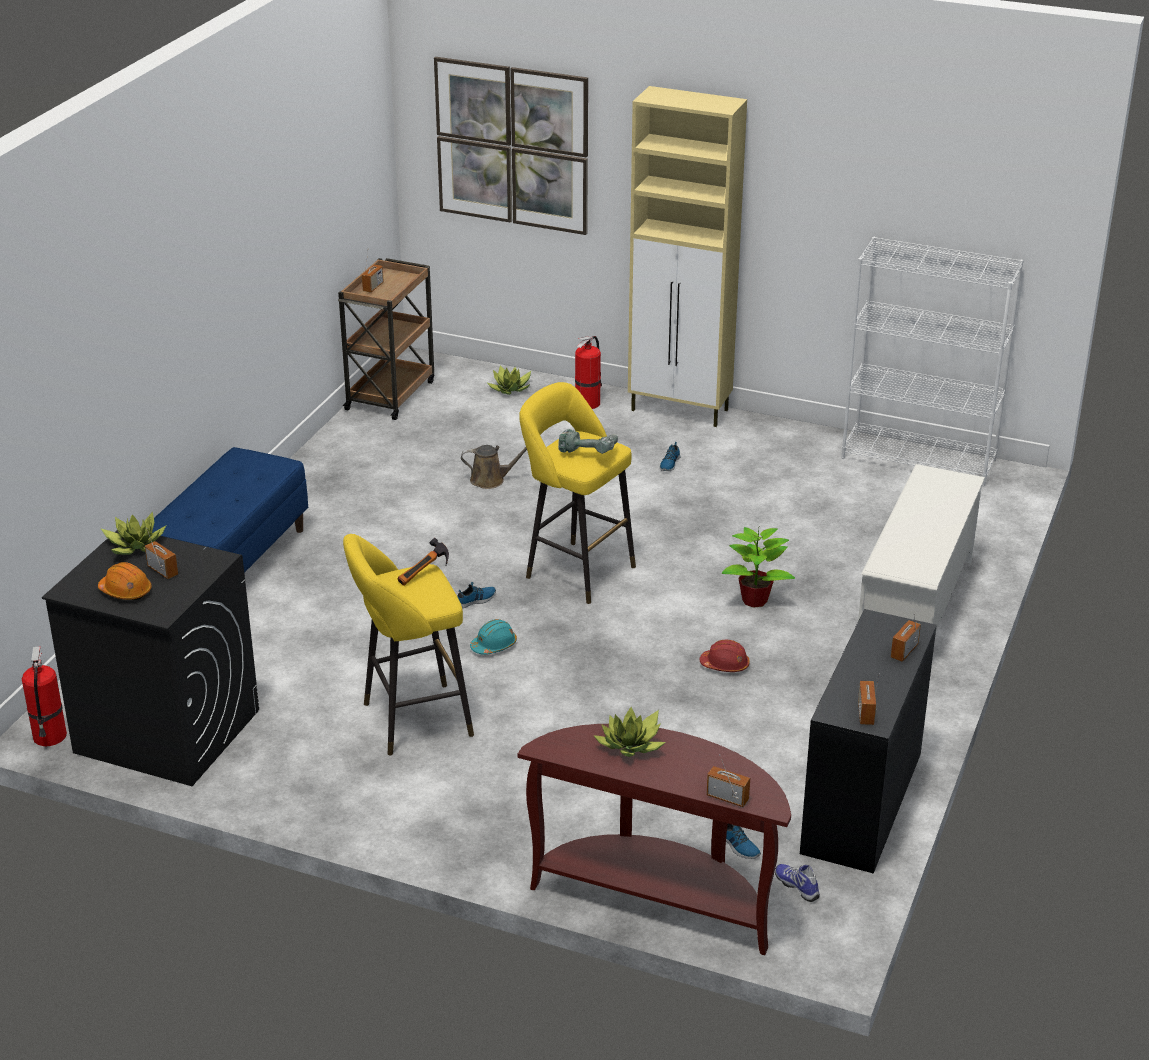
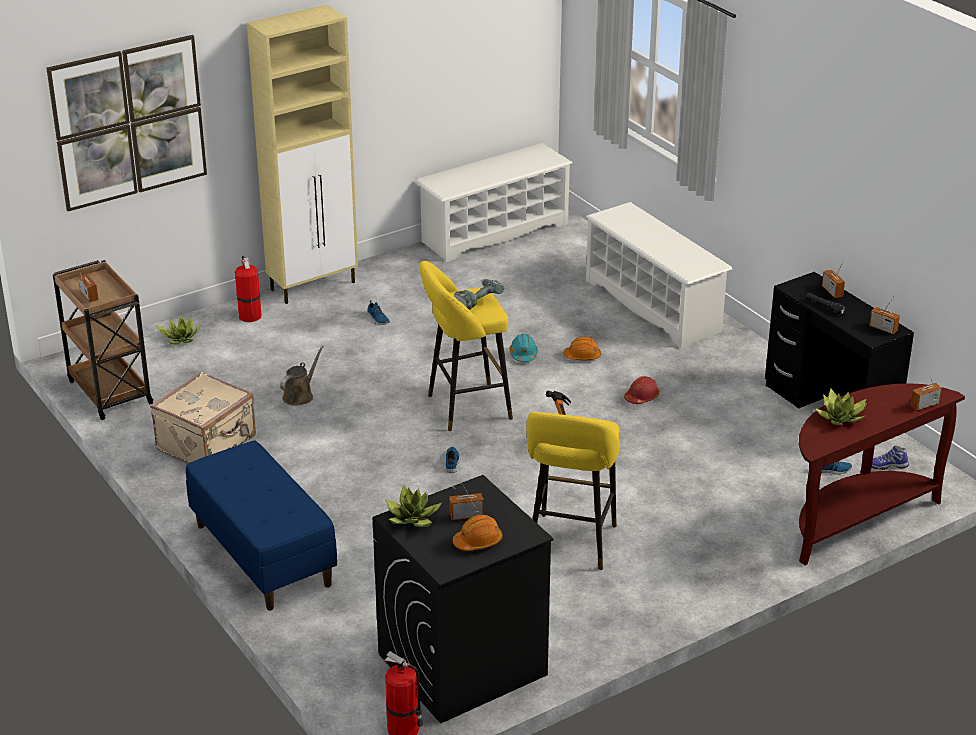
camera: 55 degrees left, 0 degrees up
(366, 470) = (208, 444): none -> beige suitcase
(494, 645) = (518, 476): turquoise hard hat -> turquoise hard hat (523, 354)
(755, 600) = (582, 356): potted plant -> orange hard hat
(861, 658) = (825, 307): none -> black flashlight
(919, 459) = (494, 233): white bookcase -> white shoe rack

